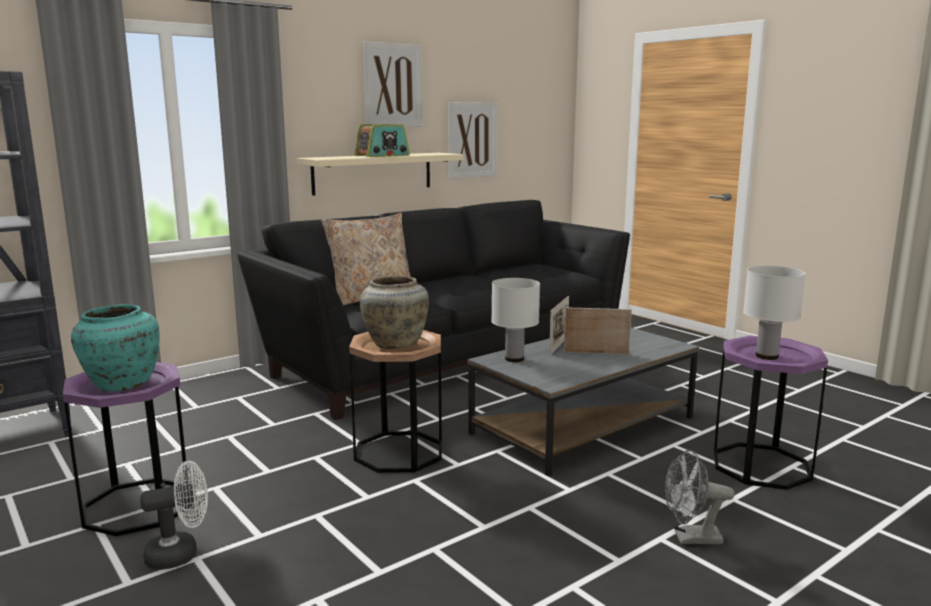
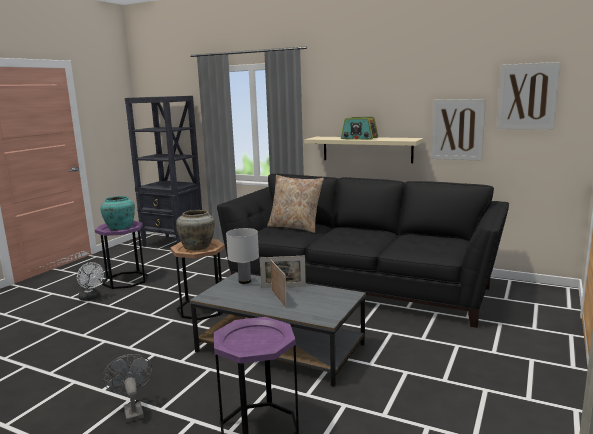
camera: 65 degrees right, 0 degrees up
(393, 86) = (385, 89): picture -> picture (527, 96)
(766, 356) = (250, 338): white table lamp -> none

